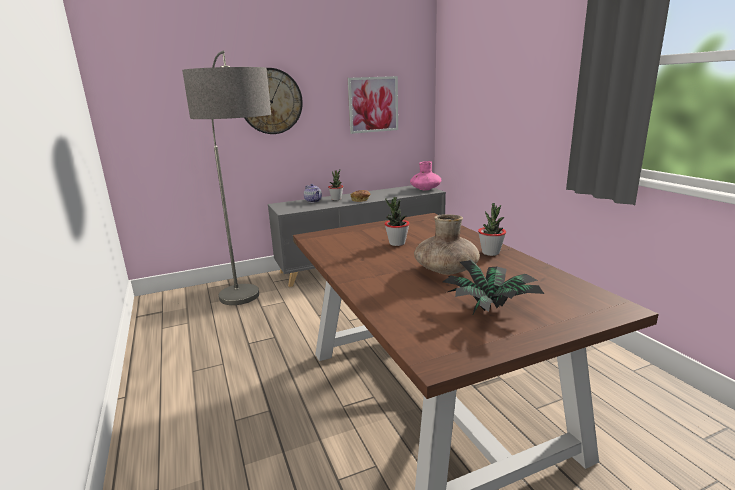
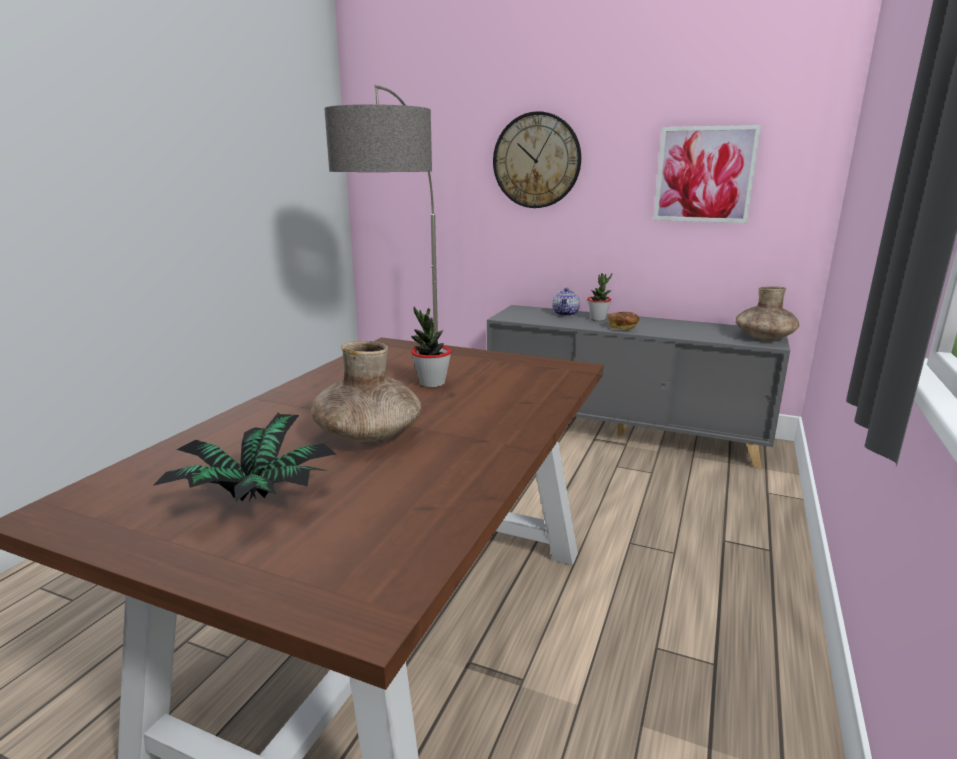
camera: 45 degrees right, 0 degrees up
(425, 189) = (764, 338): pink vase -> brown vase
(490, 253) = (488, 441): potted plant -> none

